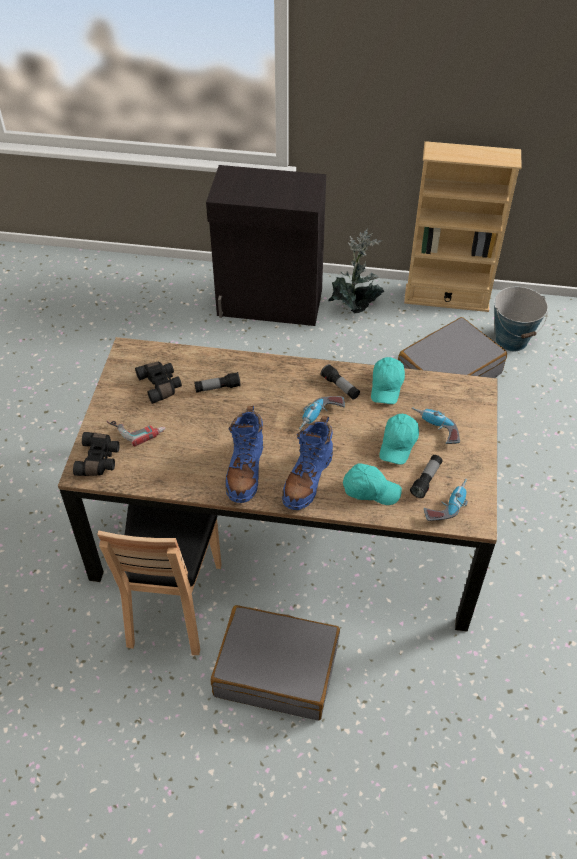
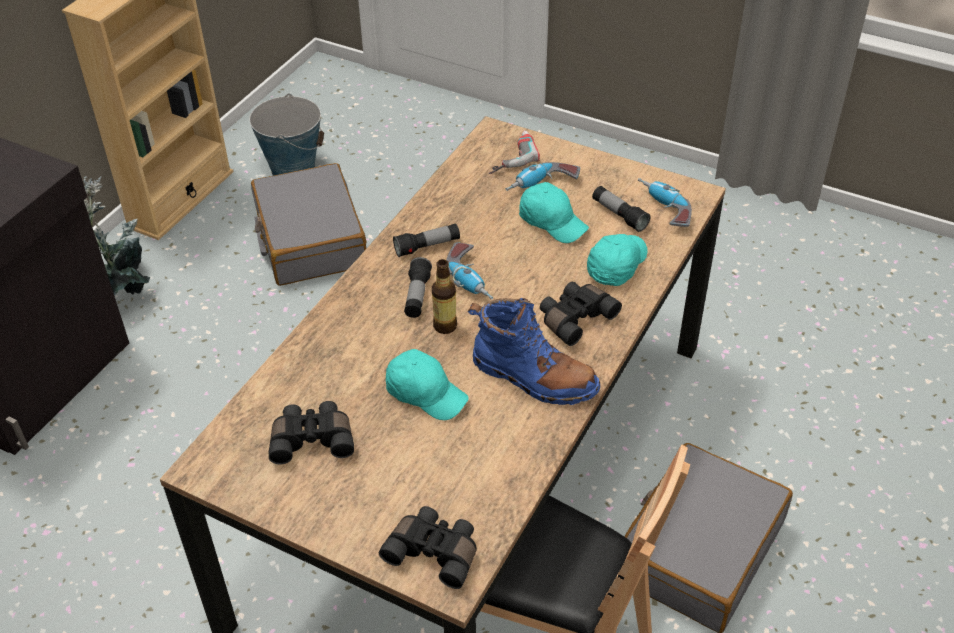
camera: 70 degrees left, 5 degrees down
(137, 428) = (390, 488): power drill -> power drill (509, 156)
(217, 388) = (357, 372): flashlight -> flashlight (417, 296)
(272, 416) = (445, 326): none -> bottle
(307, 479) = (575, 318): blue boot -> black binoculars
(387, 386) = (449, 205): turquoise cap -> turquoise cap (426, 393)

